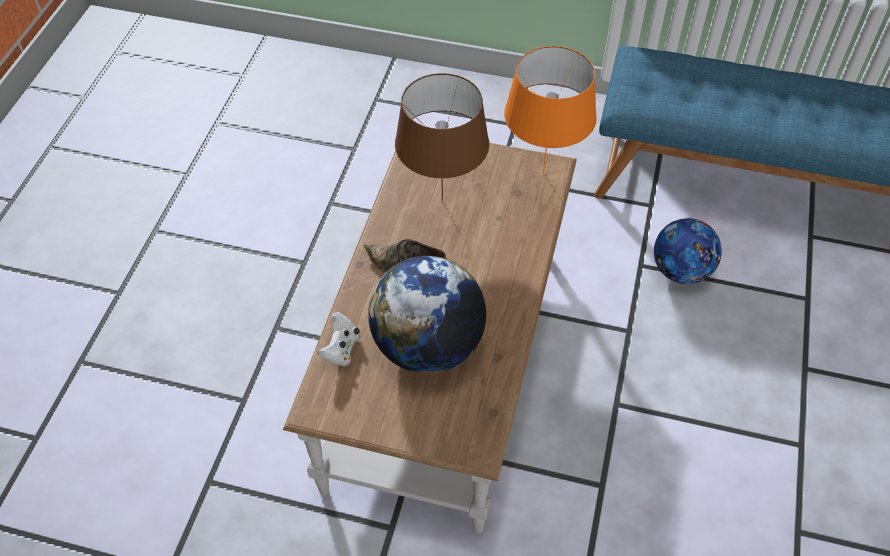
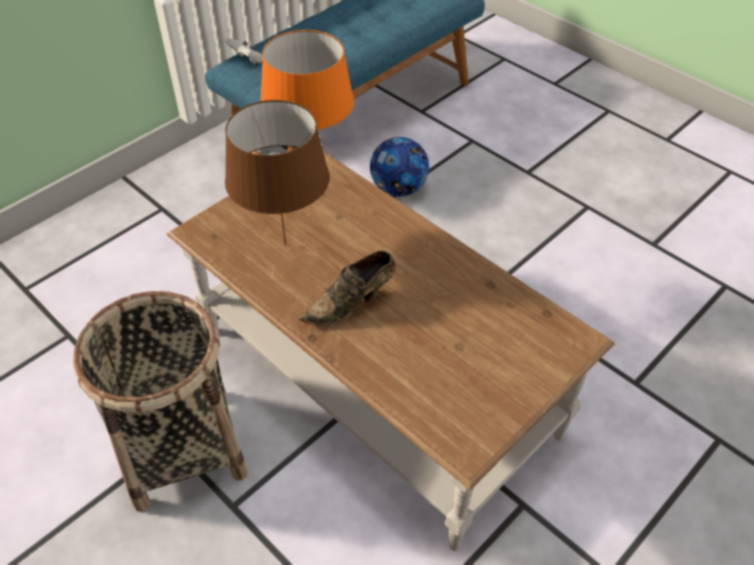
camera: 60 degrees left, 5 degrees down
(305, 271) = (182, 447): none -> basket
(341, 349) = (407, 395): white game controller -> white game controller (247, 60)
(428, 346) = (448, 327): globe -> none

